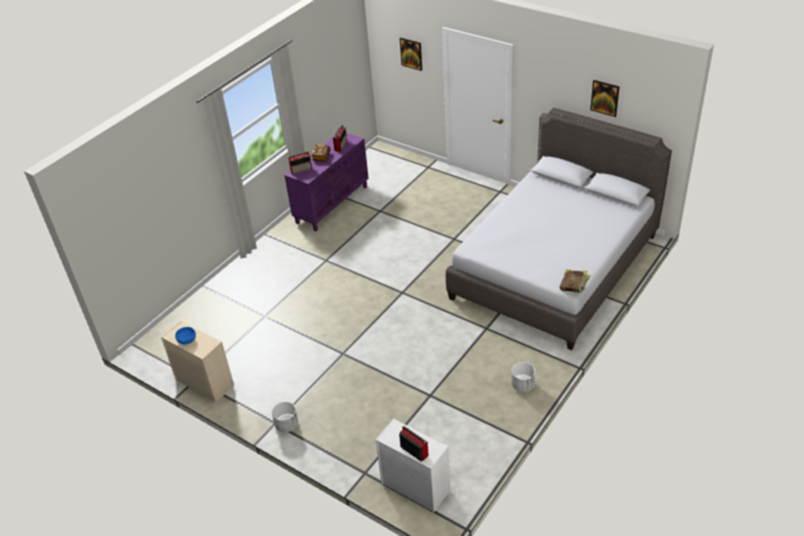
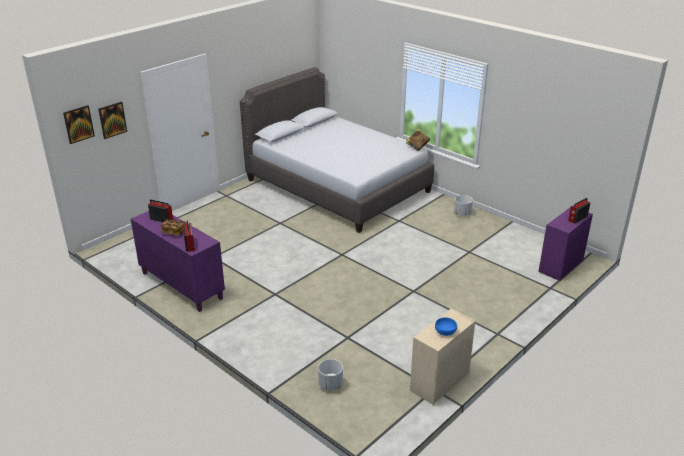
camera: 85 degrees left, 10 degrees down
(286, 425) = (499, 327): white planter -> white planter (330, 384)
(414, 486) = (560, 266): white dresser -> purple dresser
(605, 98) = (275, 59): picture -> picture (78, 124)

